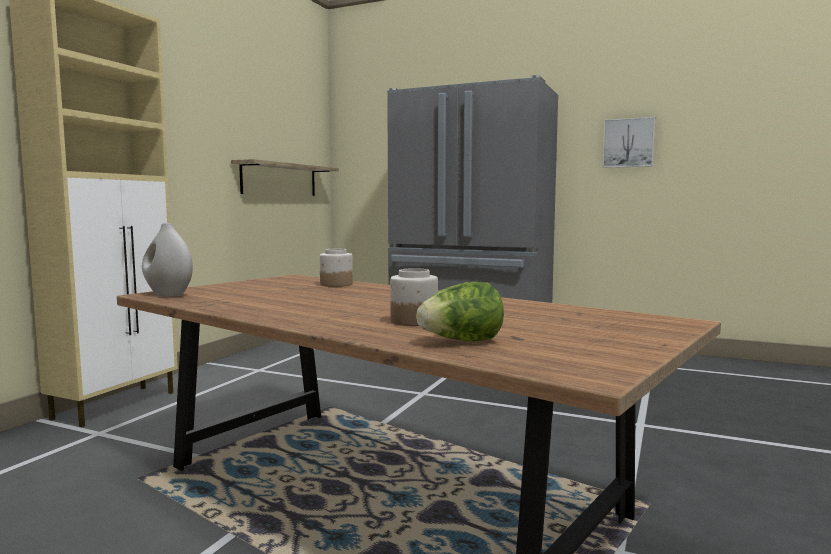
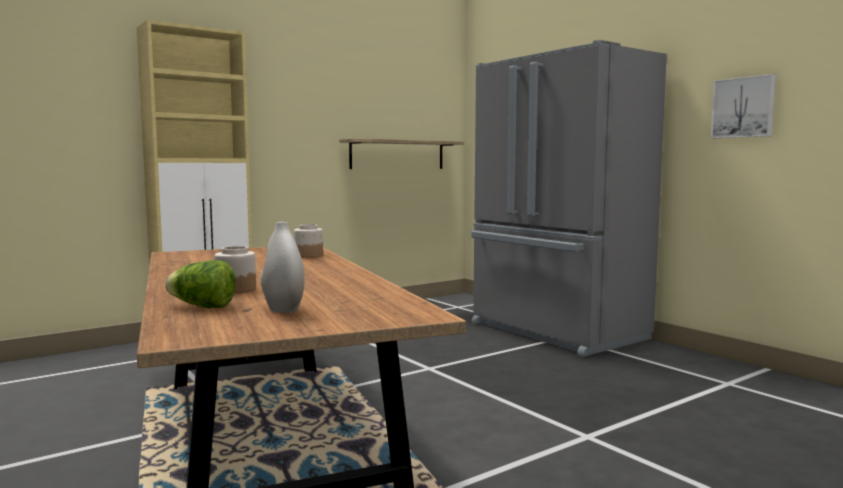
camera: 30 degrees right, 0 degrees up
(168, 294) = (177, 254): white vase -> white vase (282, 309)

